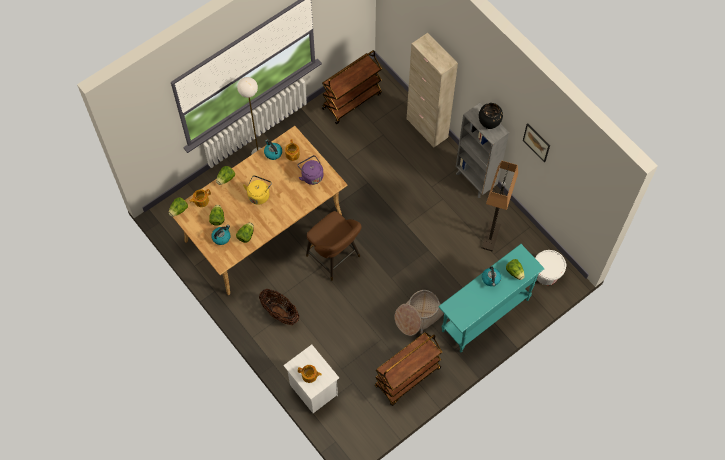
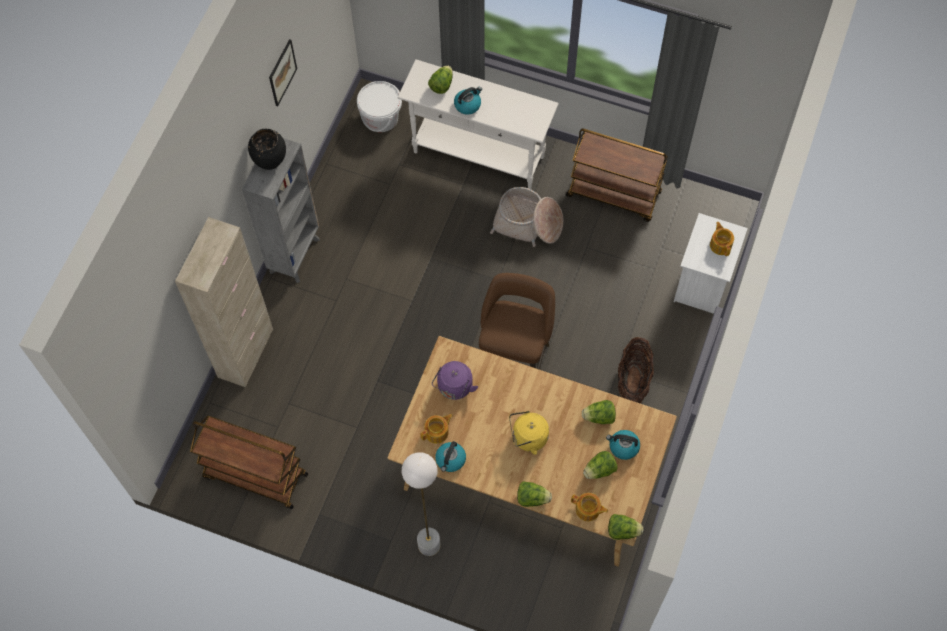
camera: 120 degrees left, 0 degrees up
(484, 315) = (479, 155): turquoise console table -> white console table
(491, 237) = (368, 198): floor lamp -> none

